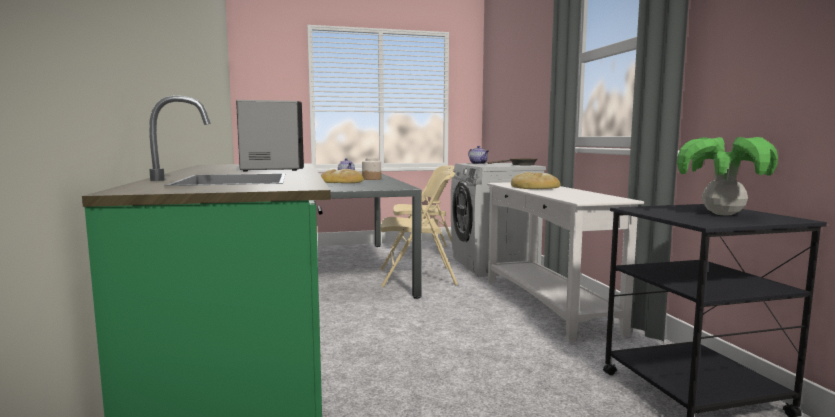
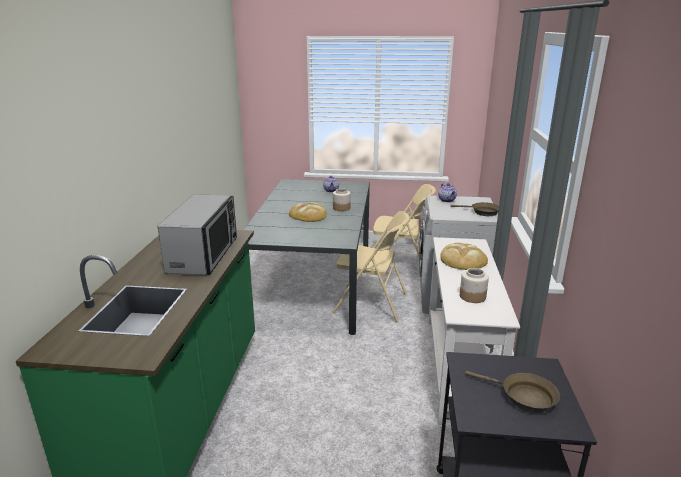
camera: 20 degrees right, 15 degrees up
(576, 195) = (472, 297): none -> jar
(723, 214) = (523, 397): potted plant -> brown frying pan

